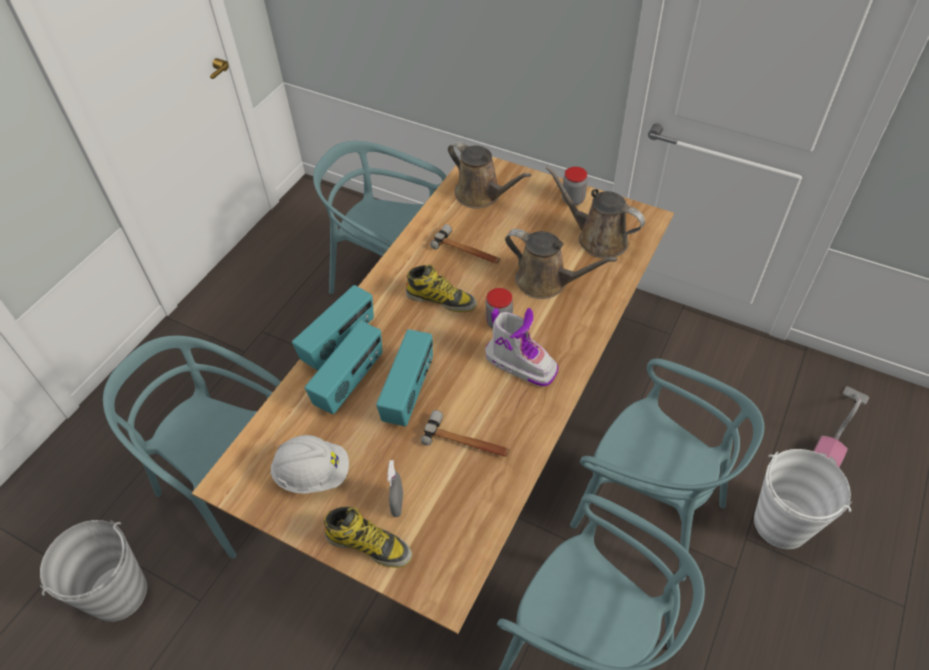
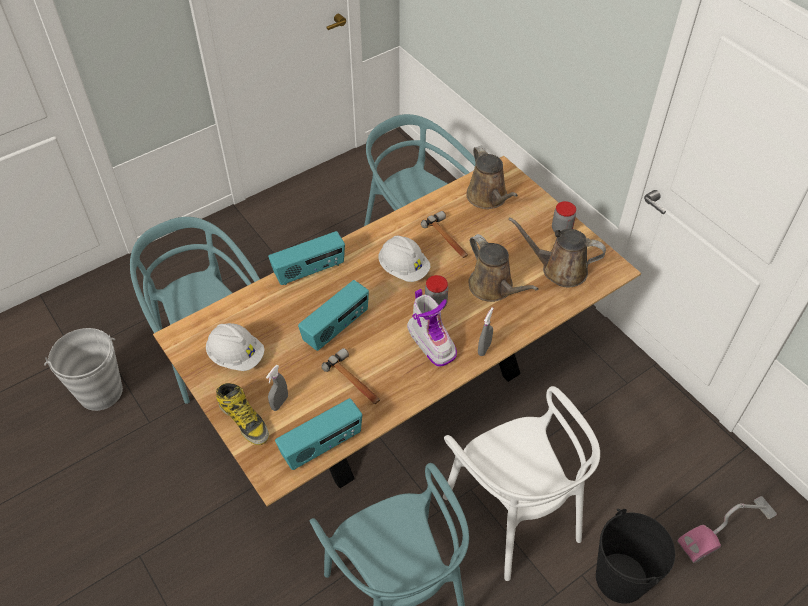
camera: 25 degrees right, 0 degrees up
(350, 382) = (299, 303): radio -> radio (322, 446)
(441, 299) = (403, 269): boot -> white hard hat
(578, 347) = (484, 348): none -> grey spray bottle
(597, 238) = (559, 269): brown watering can -> brown watering can turned 45 degrees counterclockwise
(648, 509) = (514, 514): turquoise chair -> white chair
(780, 524) = (620, 578): white bucket -> black bucket

